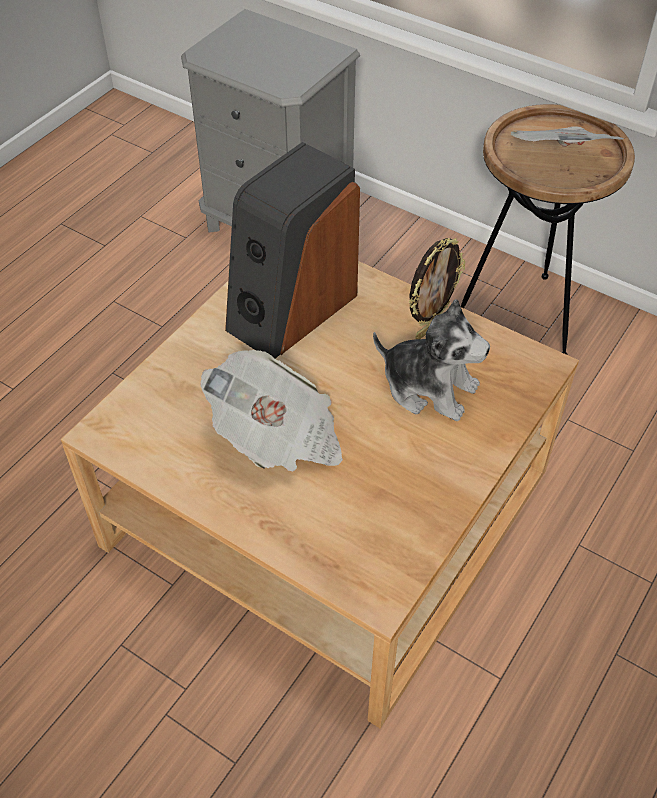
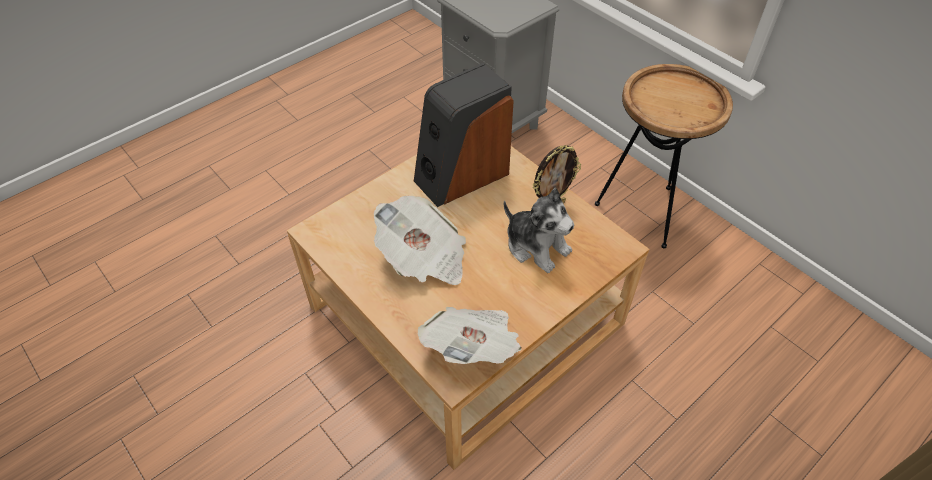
camera: 15 degrees right, 0 degrees up
(560, 161) = (675, 106): newspaper -> newspaper (473, 347)

